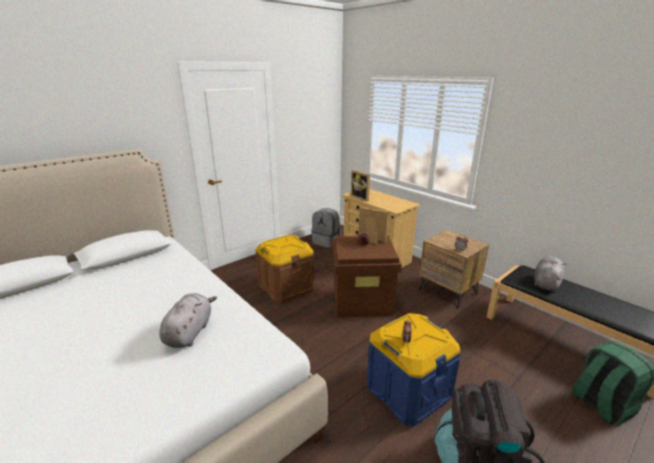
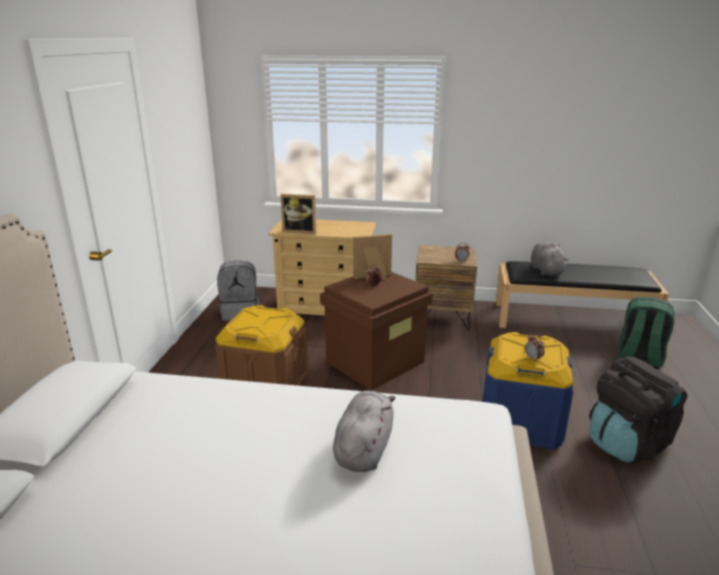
camera: 40 degrees left, 0 degrees up
(190, 332) = (364, 448): grey plush toy -> grey plush toy turned 45 degrees clockwise

